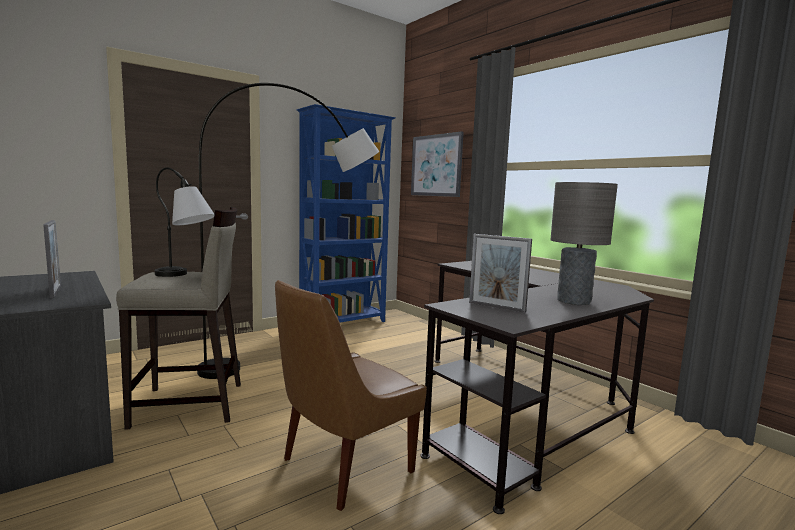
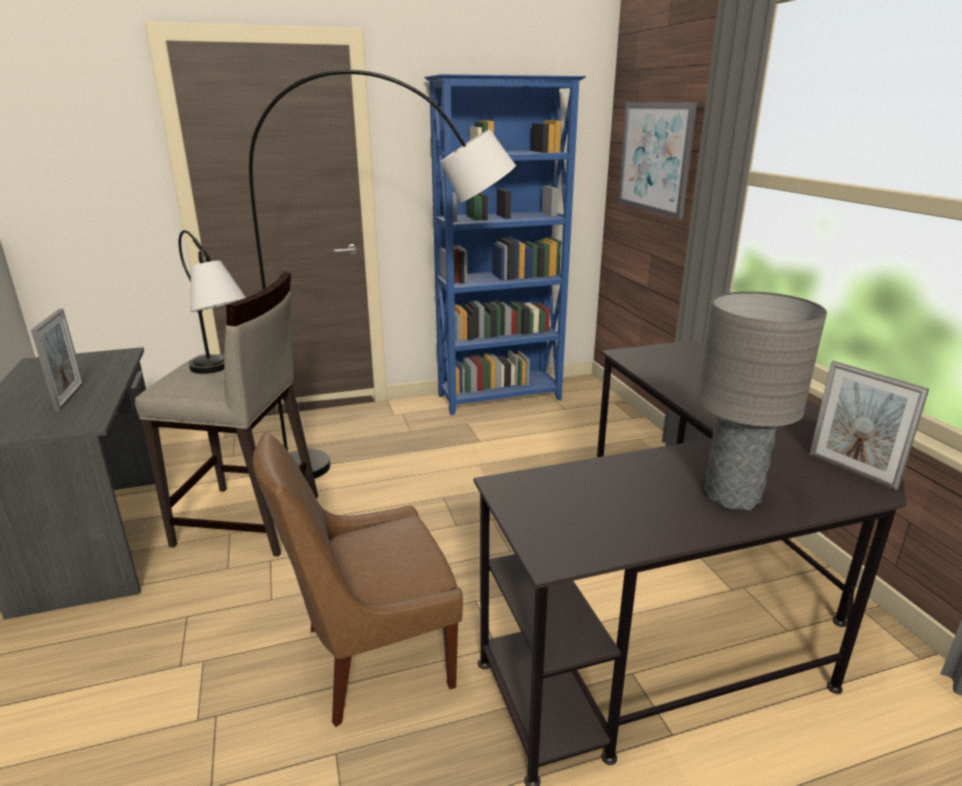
camera: 20 degrees right, 15 degrees up
(496, 307) = (578, 499): picture frame -> picture frame (851, 470)

